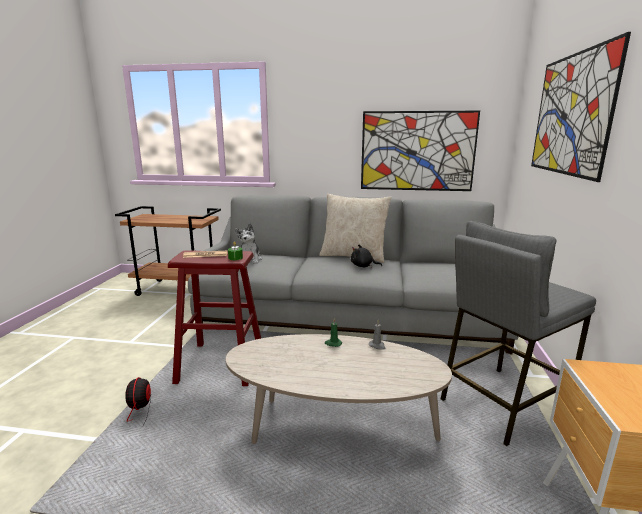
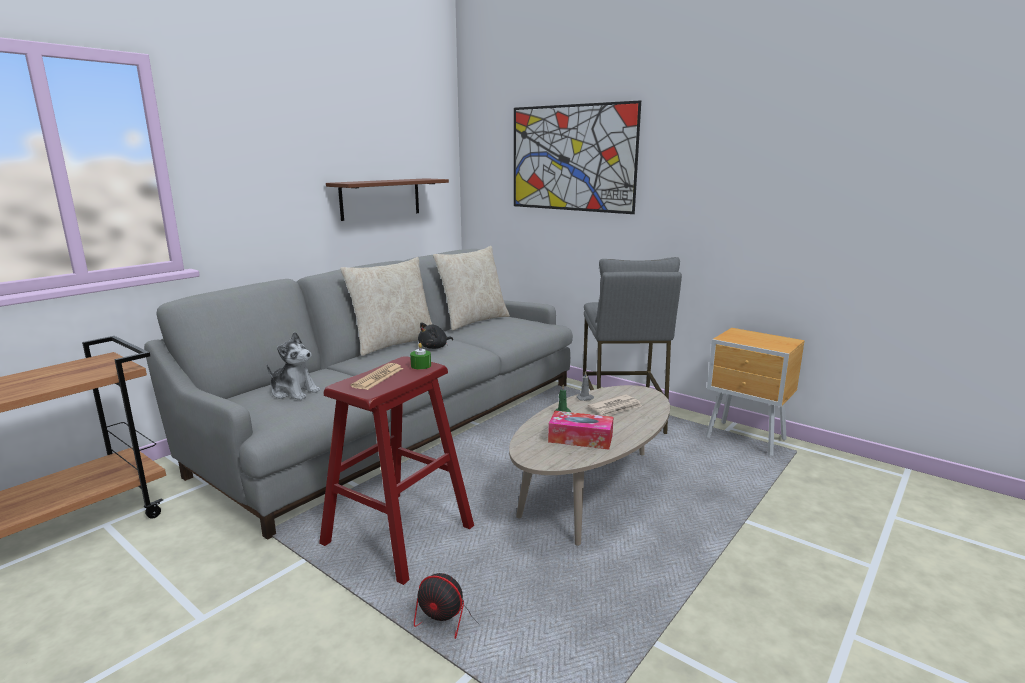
camera: 60 degrees left, 0 degrees up
(292, 363) = (580, 438): none -> tissue box
(374, 365) = (616, 408): none -> newspaper
(417, 151) = (380, 198): picture -> brown shelf
(444, 262) = (473, 321): none -> beige pillow

